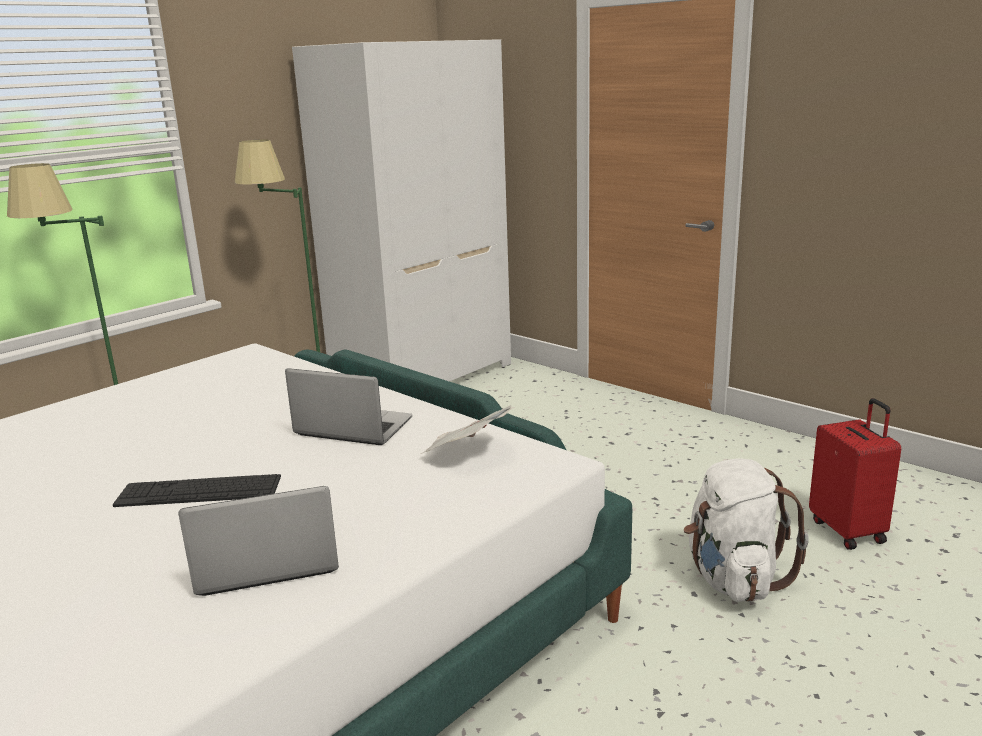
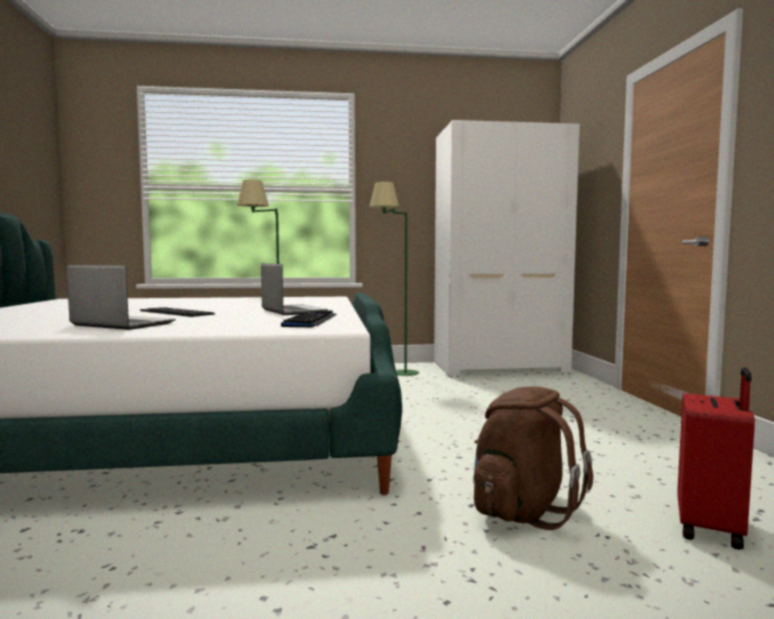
camera: 40 degrees right, 15 degrees down
(467, 453) = (311, 321): newspaper -> keyboard
(733, 579) = (522, 511): white backpack -> brown backpack

